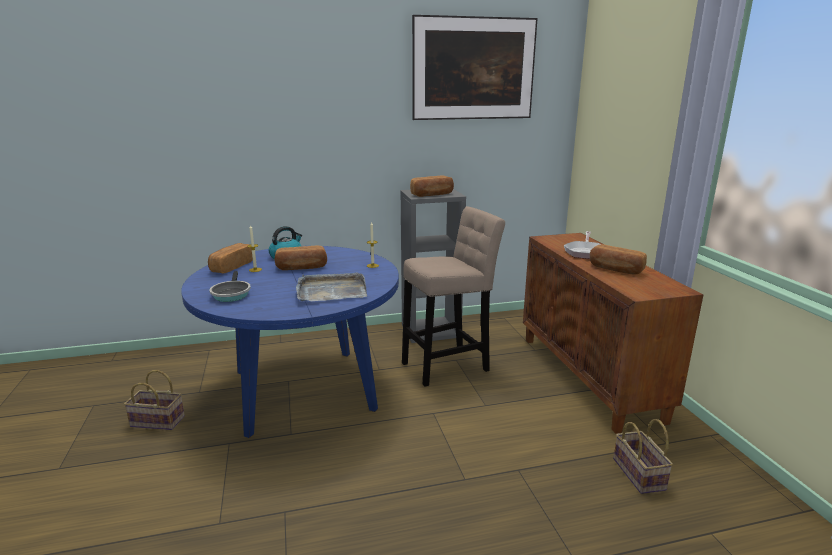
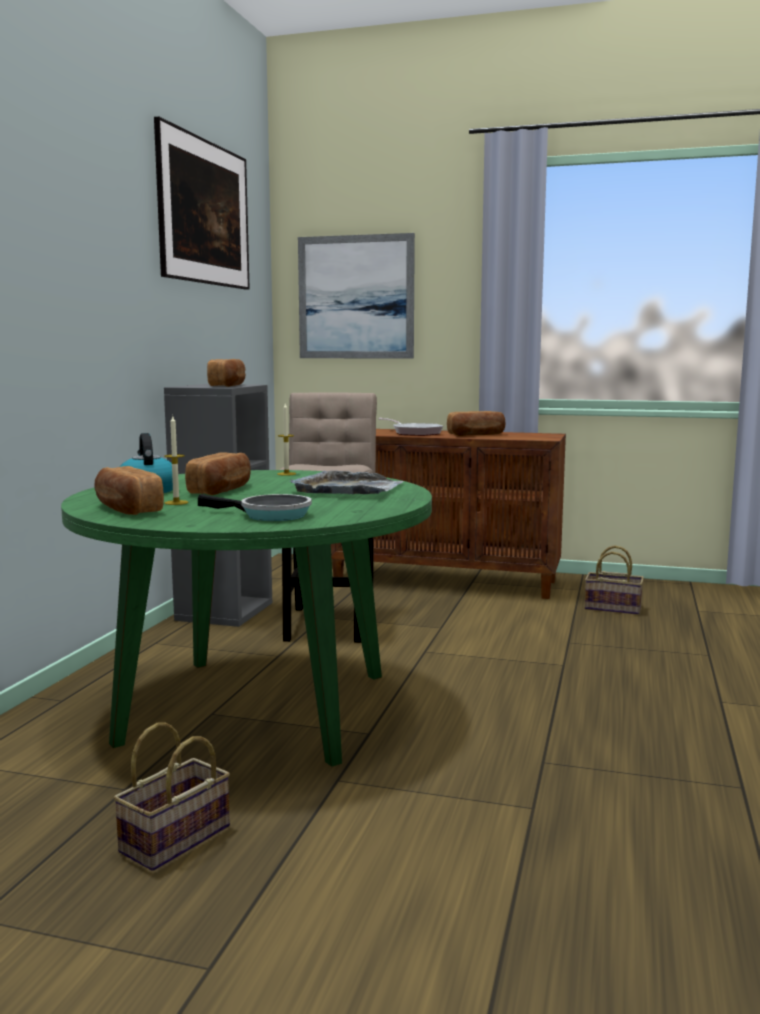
camera: 60 degrees left, 10 degrees down
(303, 389) = (257, 707): blue dining table -> green dining table
(614, 126) = (356, 297): none -> picture

